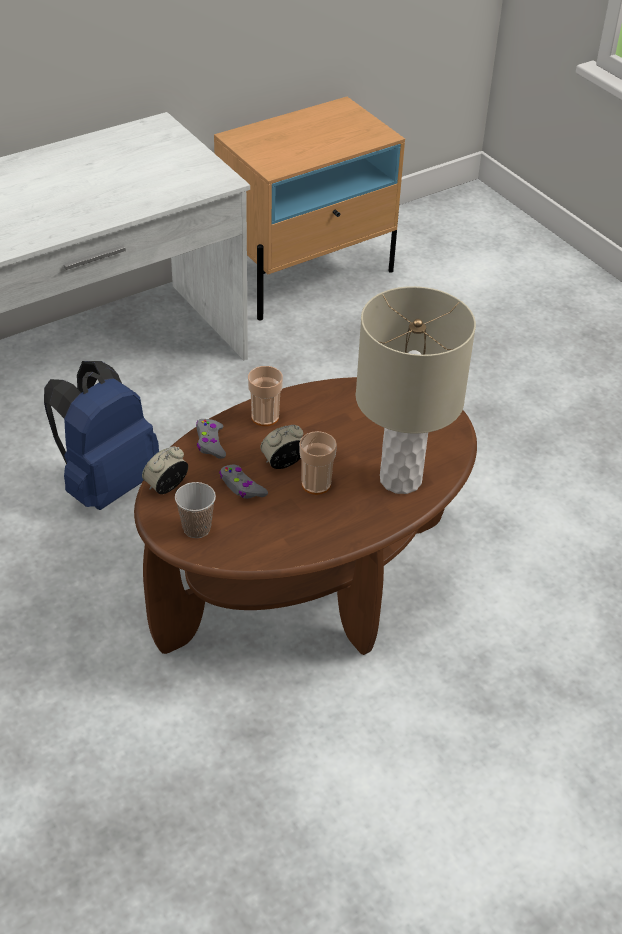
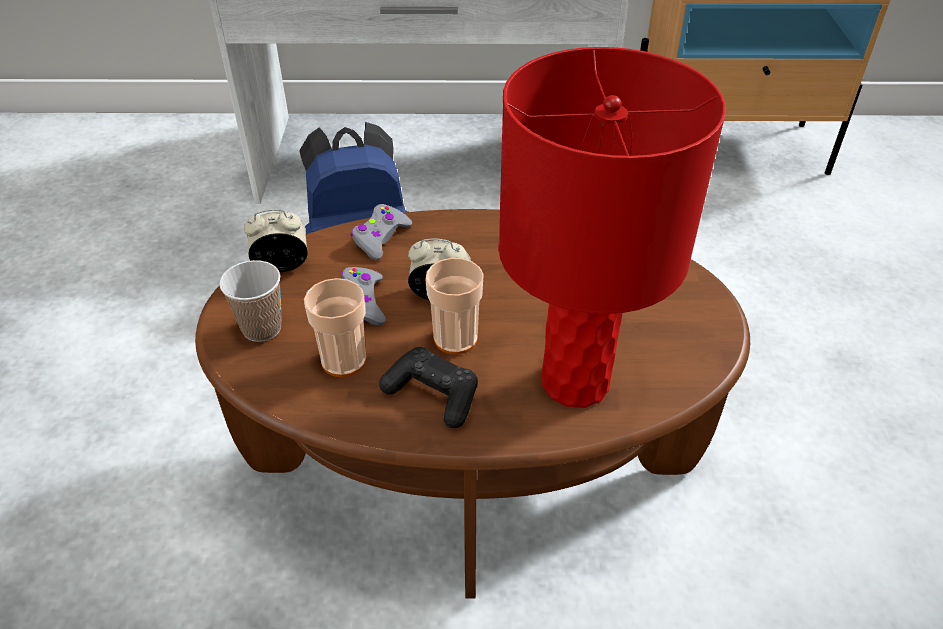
camera: 35 degrees right, 0 degrees up
(265, 417) = (471, 234): cup -> cup (343, 360)
(332, 519) = (433, 395): none -> black game controller
(401, 480) = (575, 383): beige table lamp -> red table lamp

